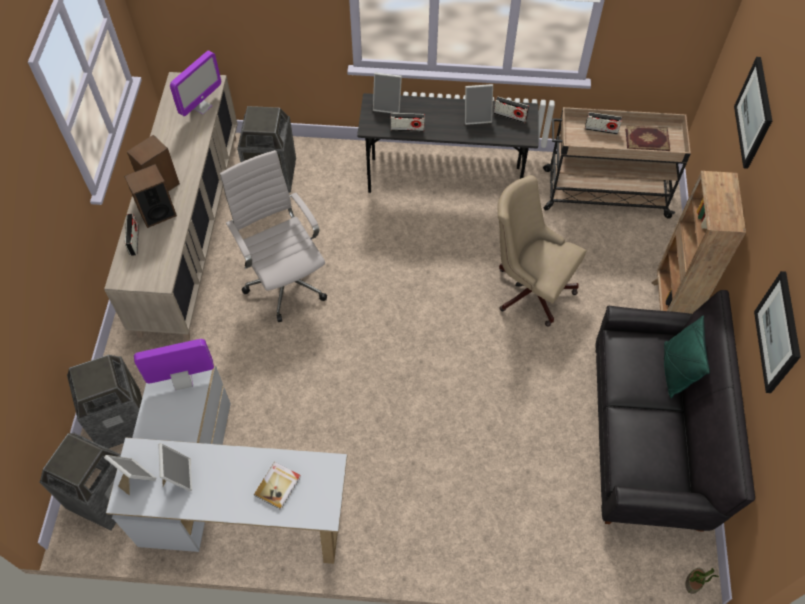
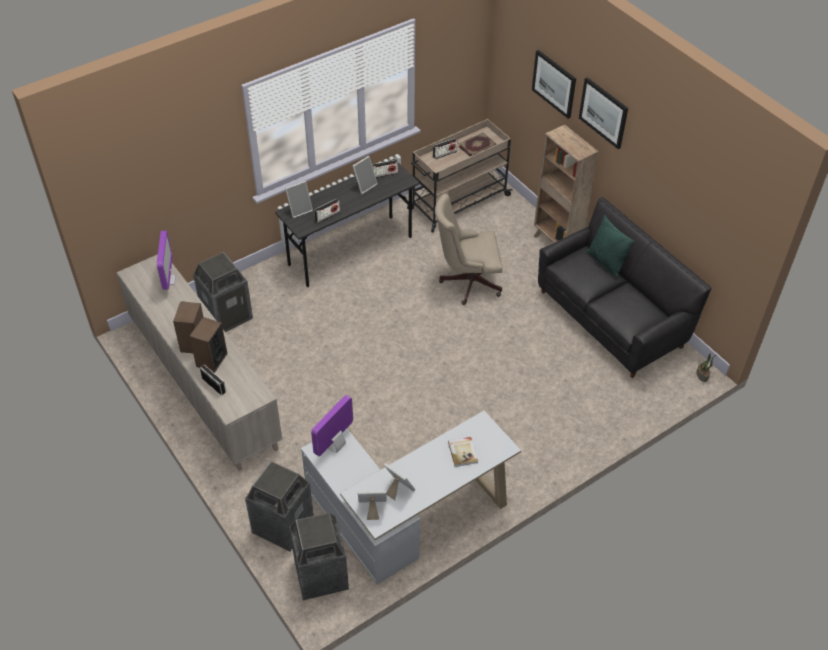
camera: 40 degrees left, 10 degrees down
(285, 281) = (306, 373): white office chair -> none
(778, 333) = (664, 186): picture -> picture (603, 112)

